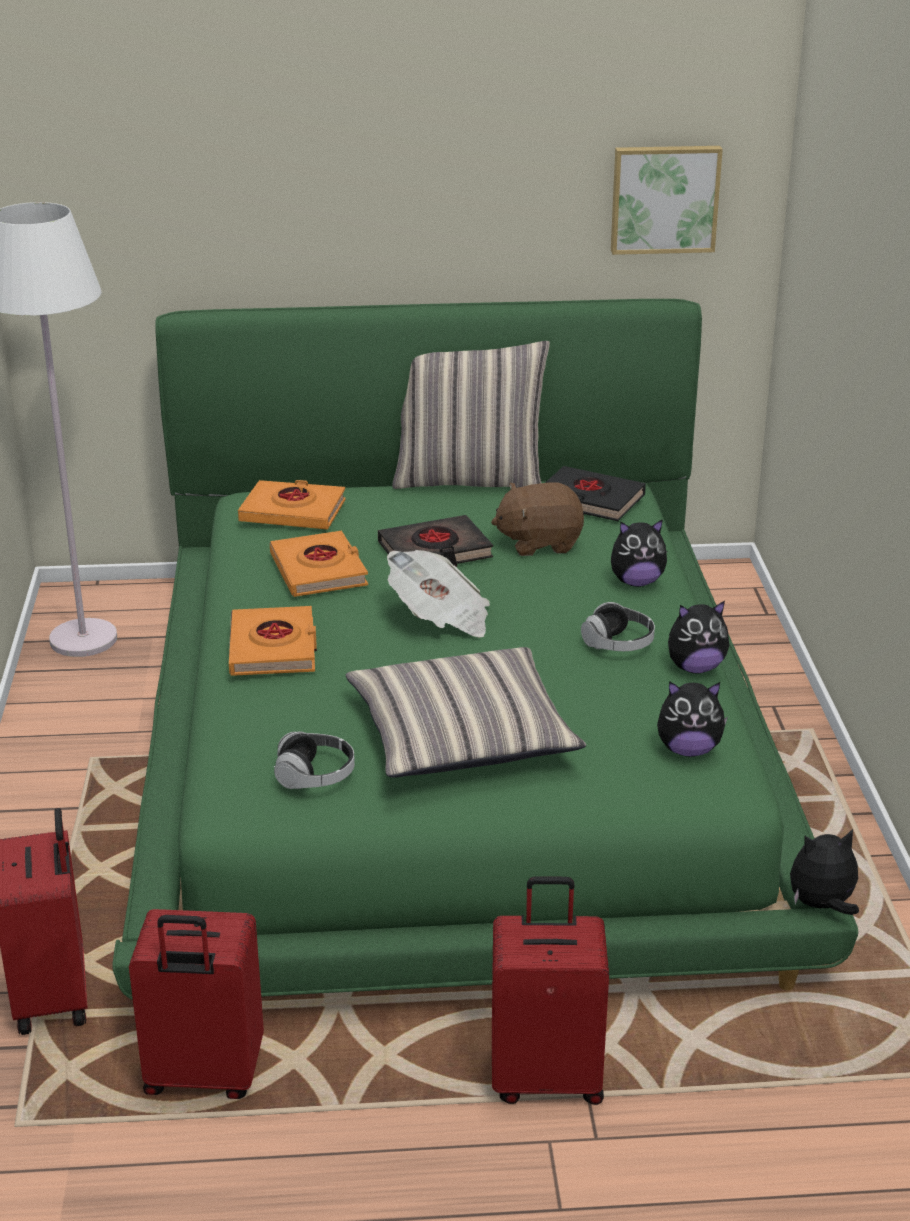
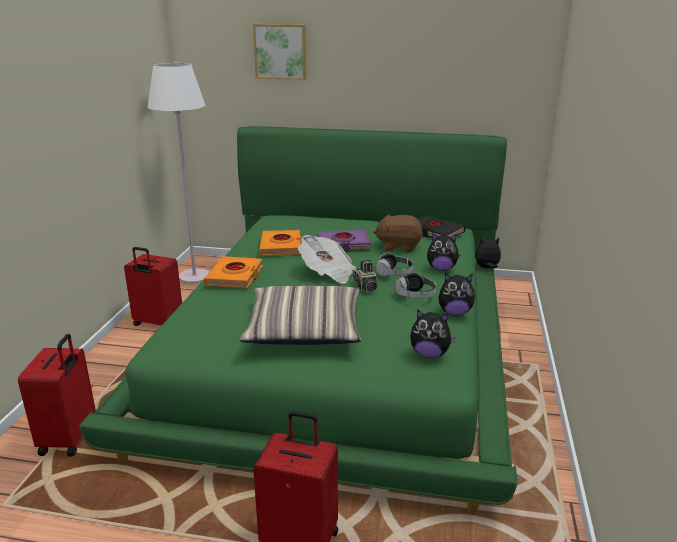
camera: 15 degrees right, 5 degrees down
(203, 1076) = (113, 498): red suitcase -> red suitcase (157, 323)
(293, 512) = (286, 223): orange book -> none
(315, 776) = (212, 338): headphones -> headphones (394, 274)
(435, 552) = (343, 245): black book -> purple book
(470, 480) = (380, 219): pillow -> none
(524, 639) = (365, 287): none -> camera
(664, 198) = (492, 83): picture -> picture (280, 51)
(822, 906) = (498, 463): plush toy -> plush toy (486, 268)

